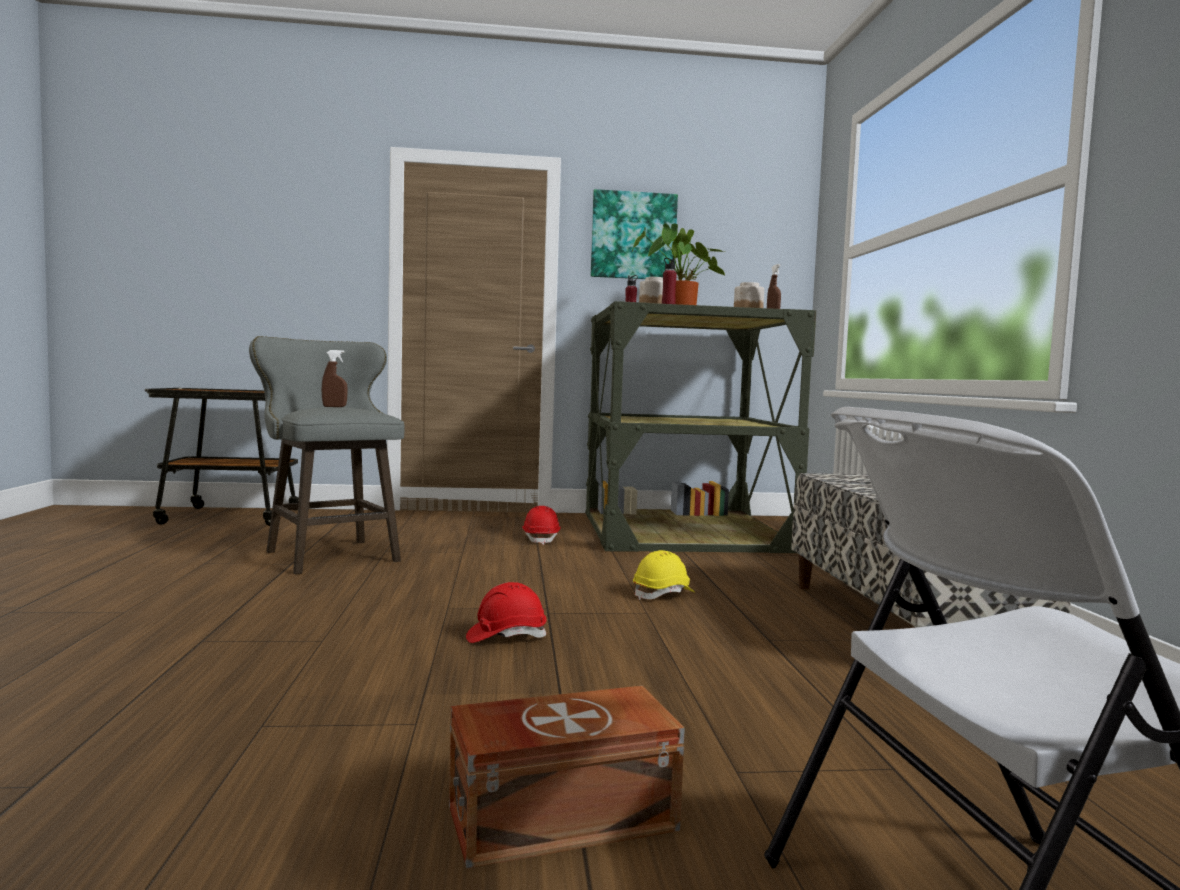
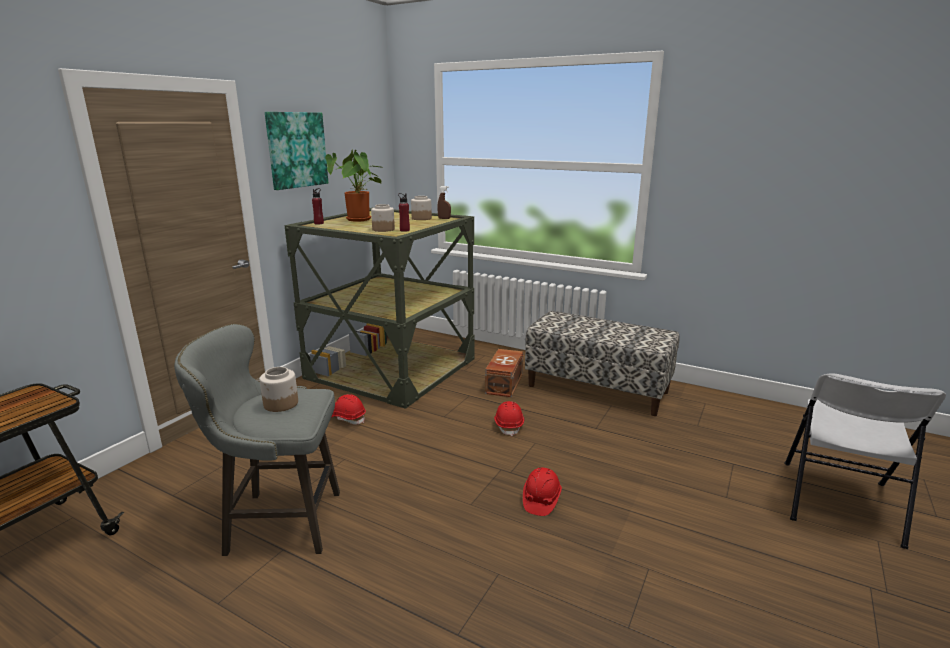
camera: 55 degrees left, 15 degrees up
(334, 407) = (281, 404): brown spray bottle -> jar
(558, 816) = (752, 555): brown storage box -> brown storage box (503, 384)
(663, 594) = (509, 425): yellow hard hat -> red hard hat

